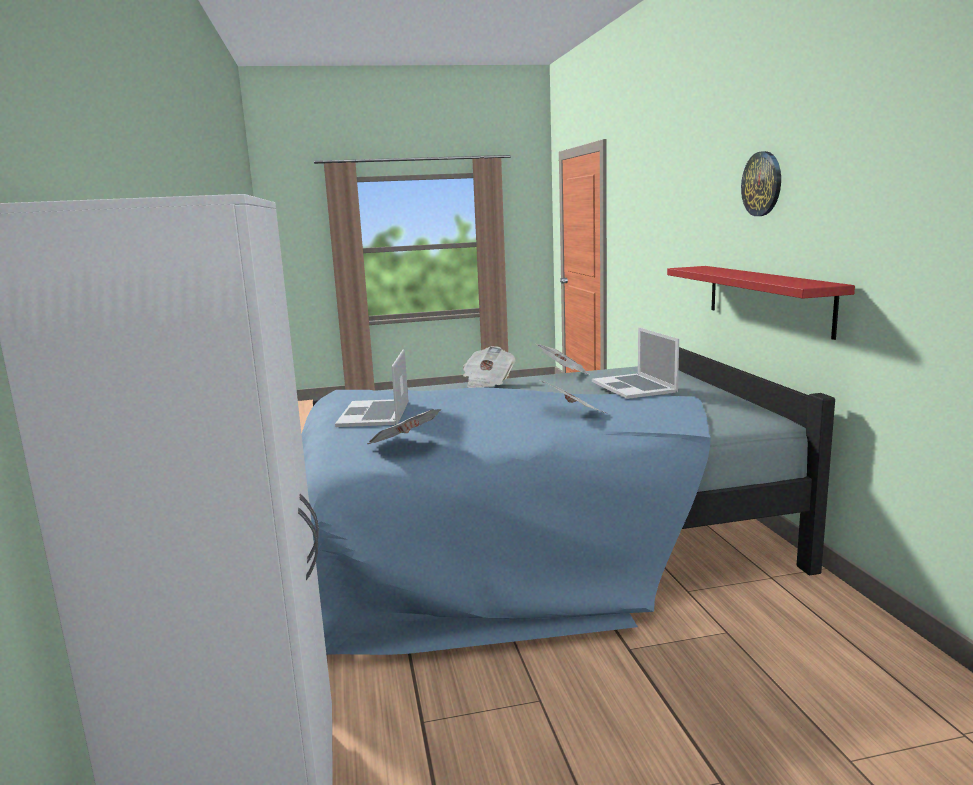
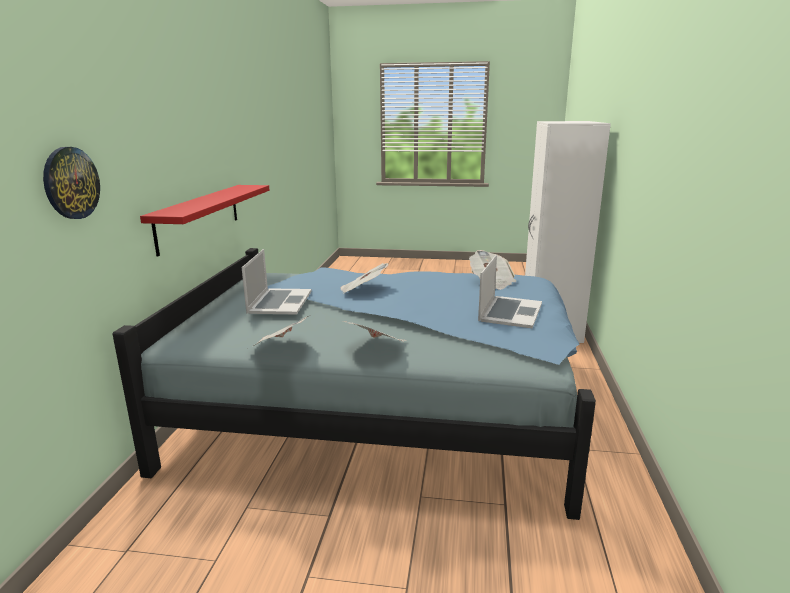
camera: 160 degrees left, 5 degrees up
(762, 184) = (180, 126): wall clock -> wall clock (71, 183)

